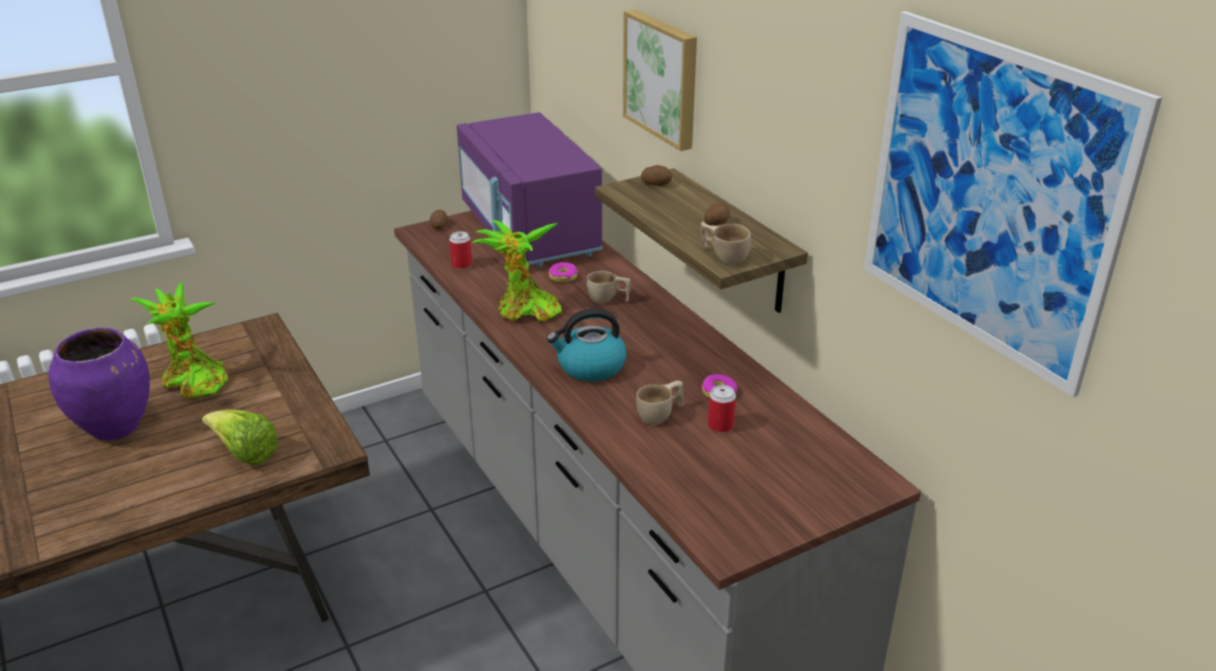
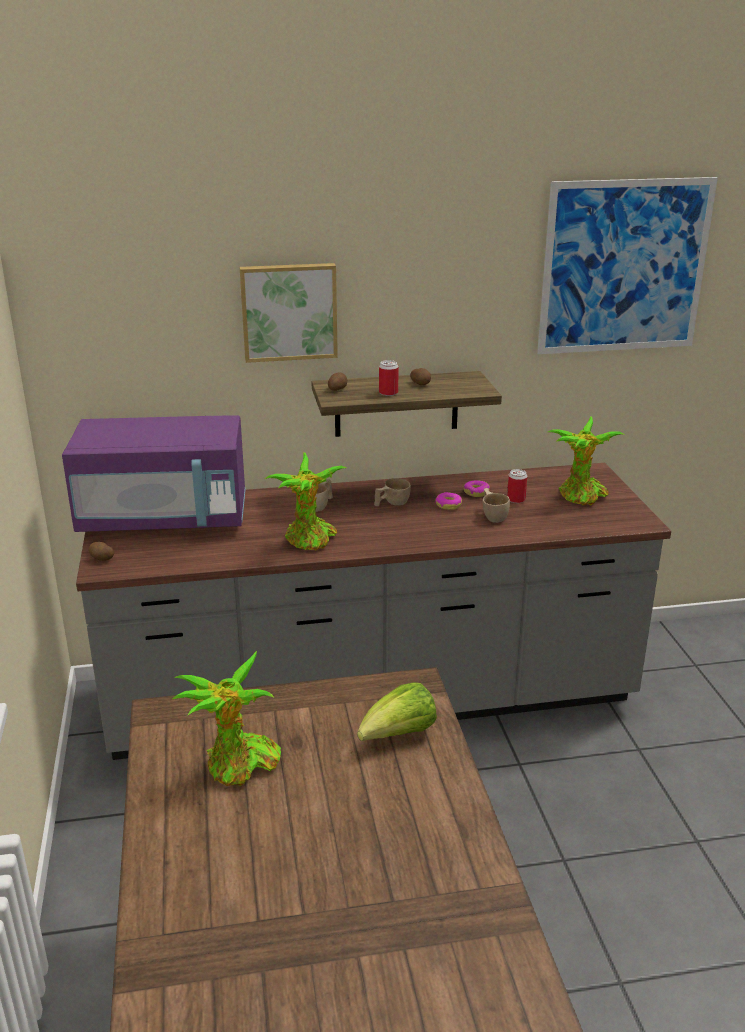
camera: 70 degrees left, 5 degrees down
(116, 428) = (298, 827): purple vase -> none
(461, 265) = (197, 557): can -> can (388, 393)
(563, 277) = (264, 517): donut -> donut (448, 505)
(590, 367) = (415, 529): kettle -> none
(723, 256) = (472, 389): beige cup -> beige cup (391, 503)
(770, 480) = (581, 497): none -> potted plant

